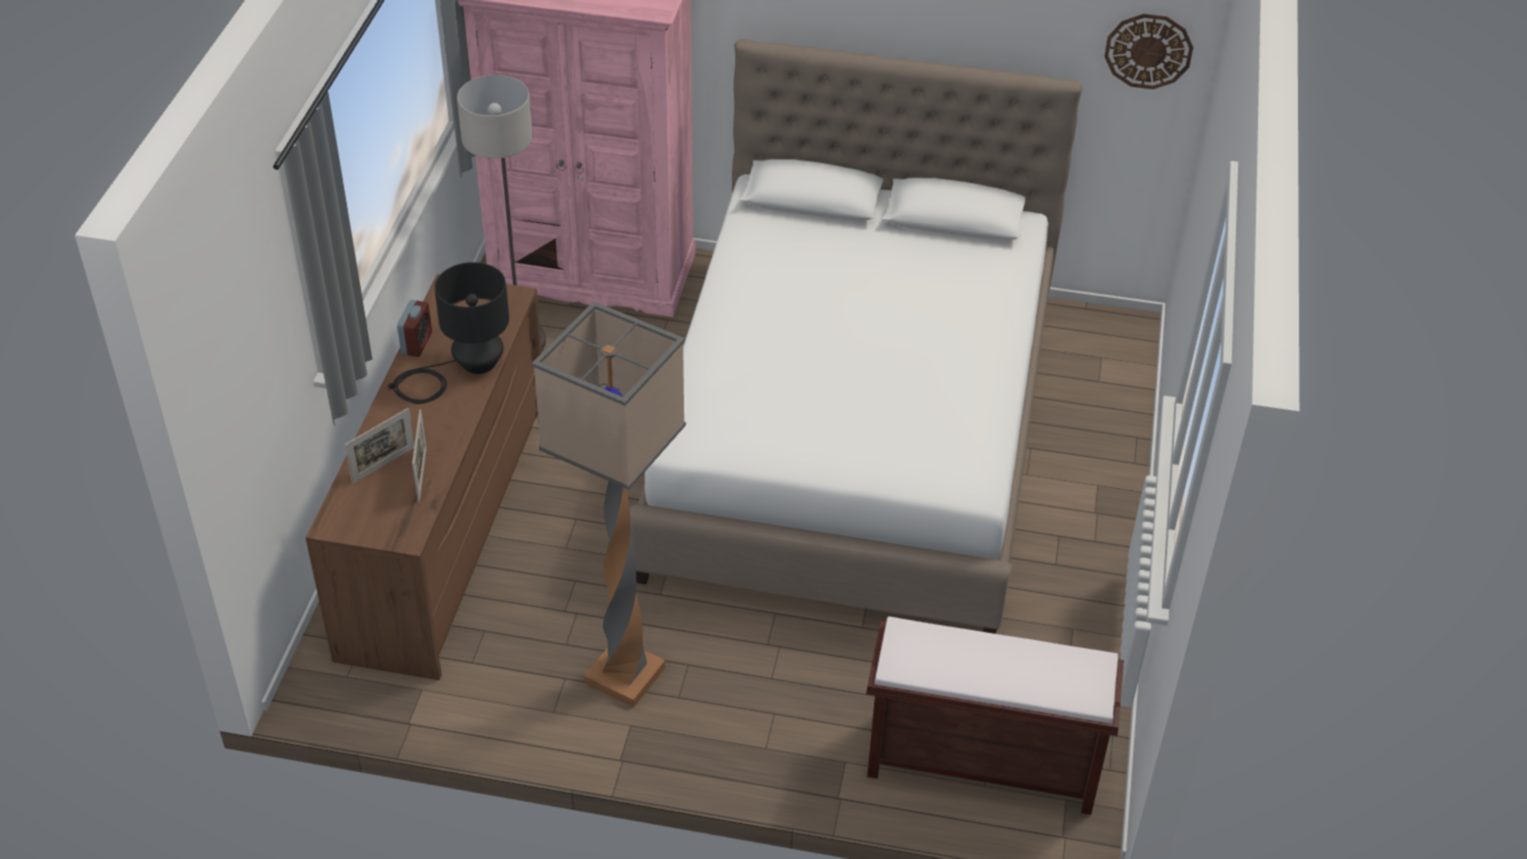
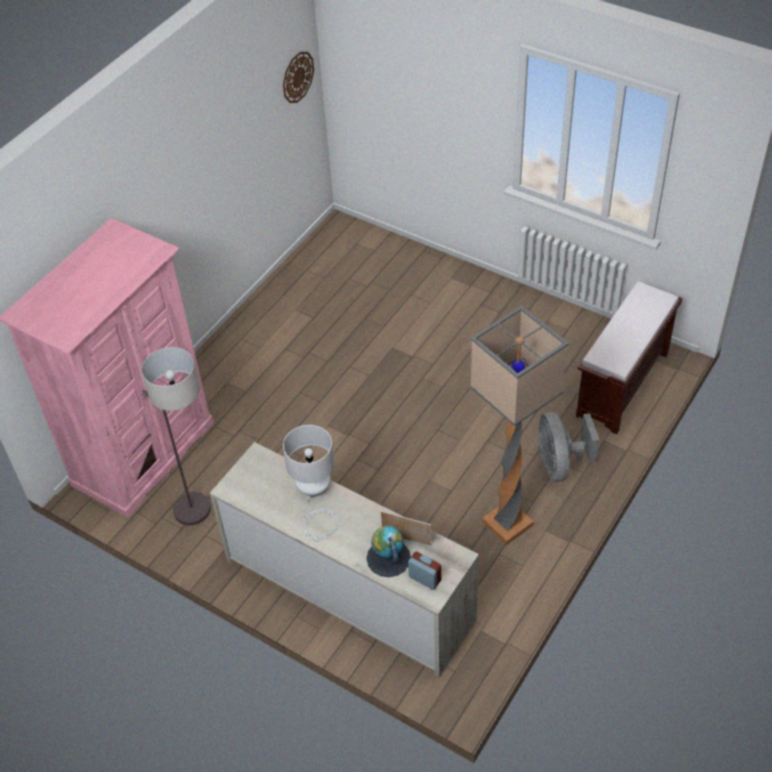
camera: 65 degrees left, 5 degrees up
(383, 465) = (388, 558): picture frame -> globe
(417, 343) = (277, 517): alarm clock -> alarm clock (425, 578)
(445, 528) = (347, 590): brown dresser -> white dresser
(456, 372) = (316, 501): black table lamp -> white table lamp
(769, 714) = (559, 464): none -> grey fan
(855, 433) = (362, 364): white bed -> none

